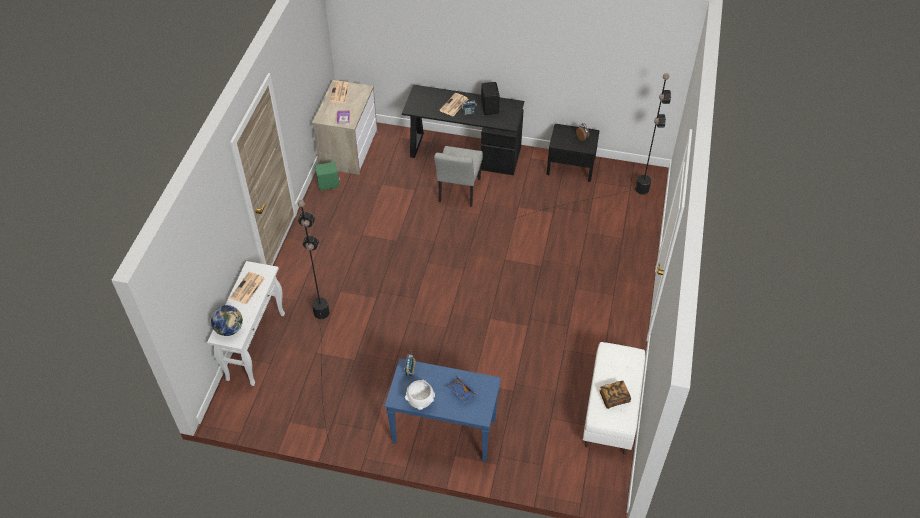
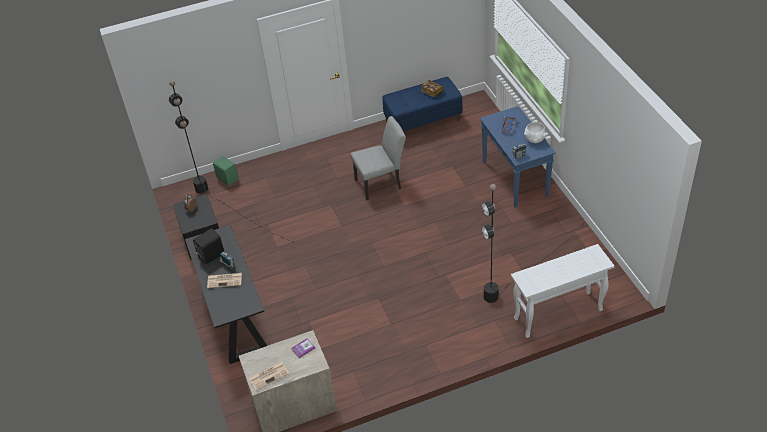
camera: 120 degrees left, 5 degrees down
(229, 329) = (591, 261): globe -> none
(247, 289) = (548, 276): newspaper -> none
(329, 185) = (353, 387): green speaker -> green speaker (228, 178)
(458, 193) = (290, 291): grey chair -> grey chair (381, 183)
(611, 410) = (423, 121): white bench -> blue bench

